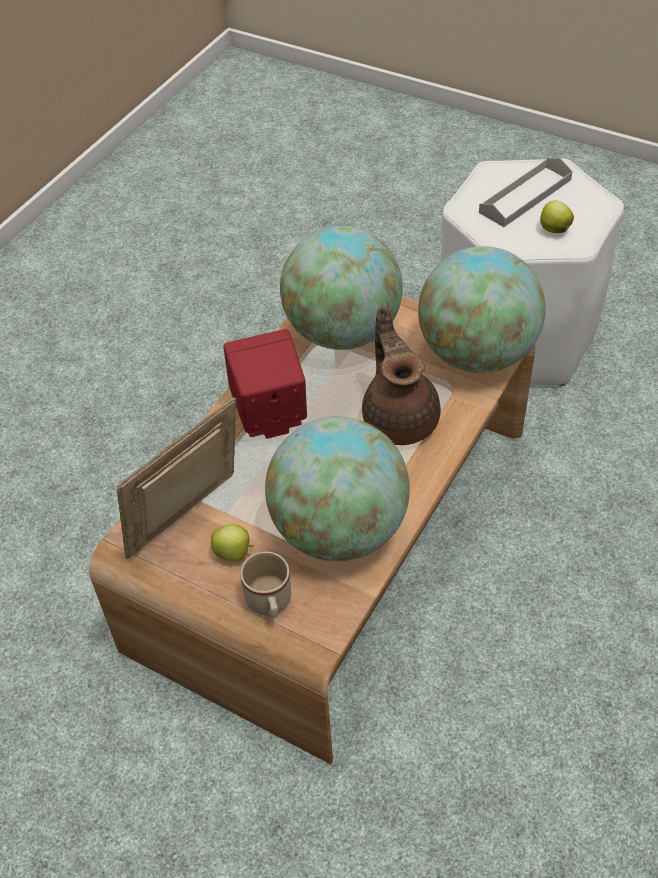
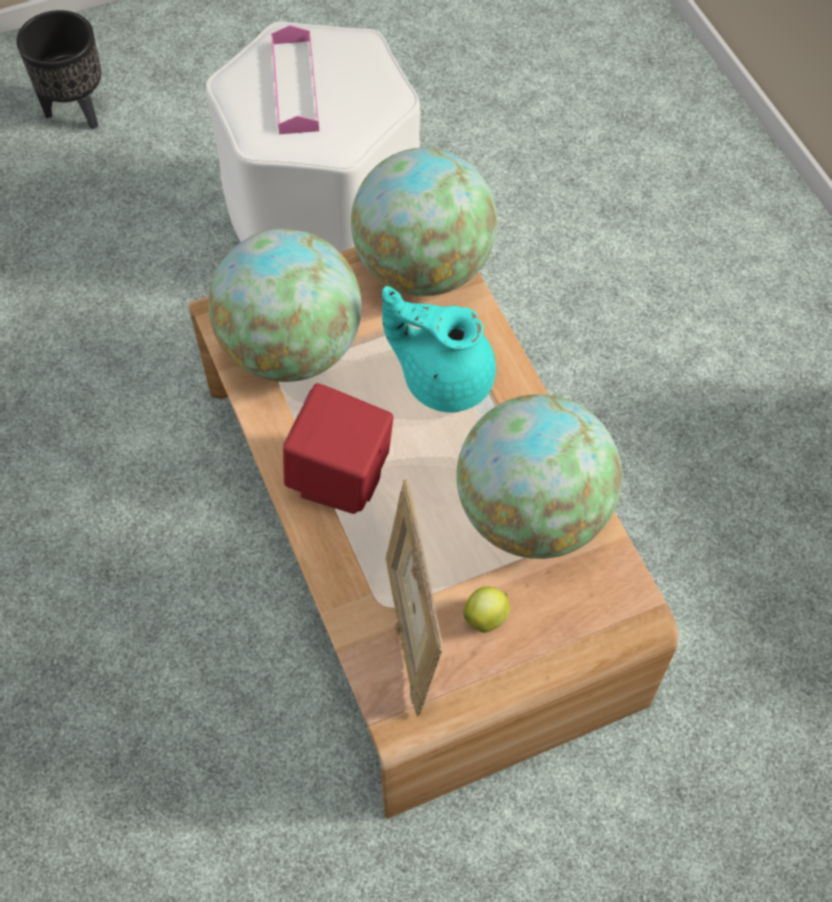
camera: 55 degrees left, 10 degrees up
(270, 604) = (569, 624): beige mug -> none
(400, 417) = (444, 378): brown teapot -> turquoise teapot
(467, 177) = (78, 110): none -> black planter
(525, 196) = (295, 86): grey tray -> pink tray
(553, 229) = (361, 99): apple -> none

